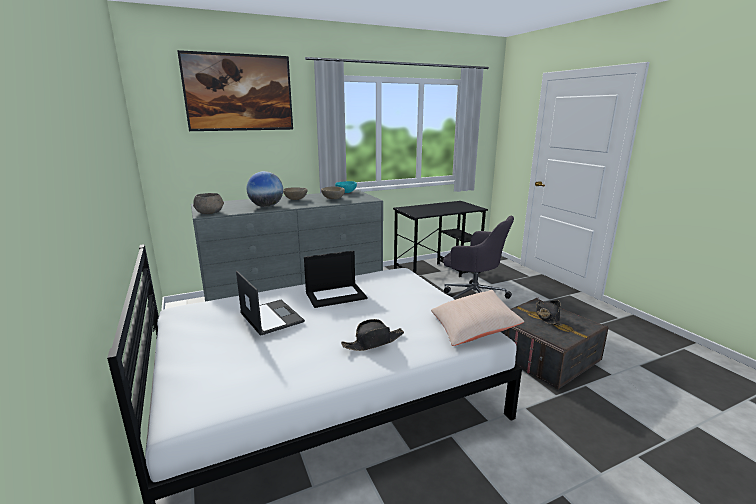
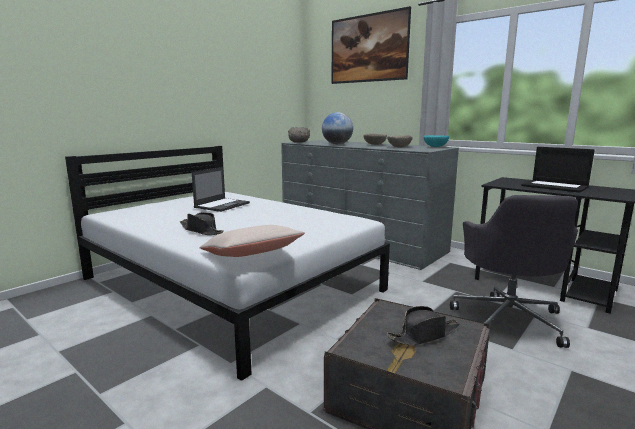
camera: 65 degrees right, 5 degrees down
(336, 295) = (278, 212): laptop -> laptop (555, 186)

